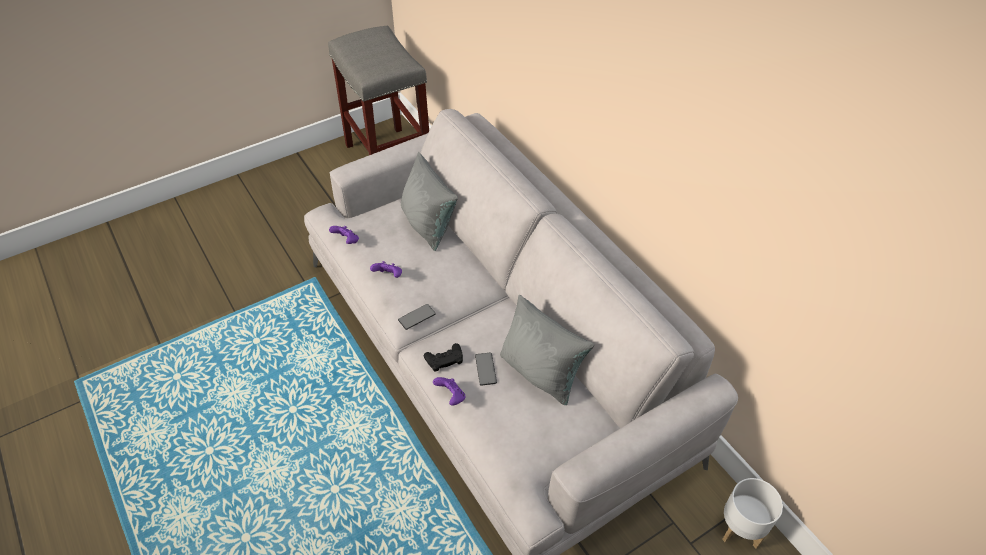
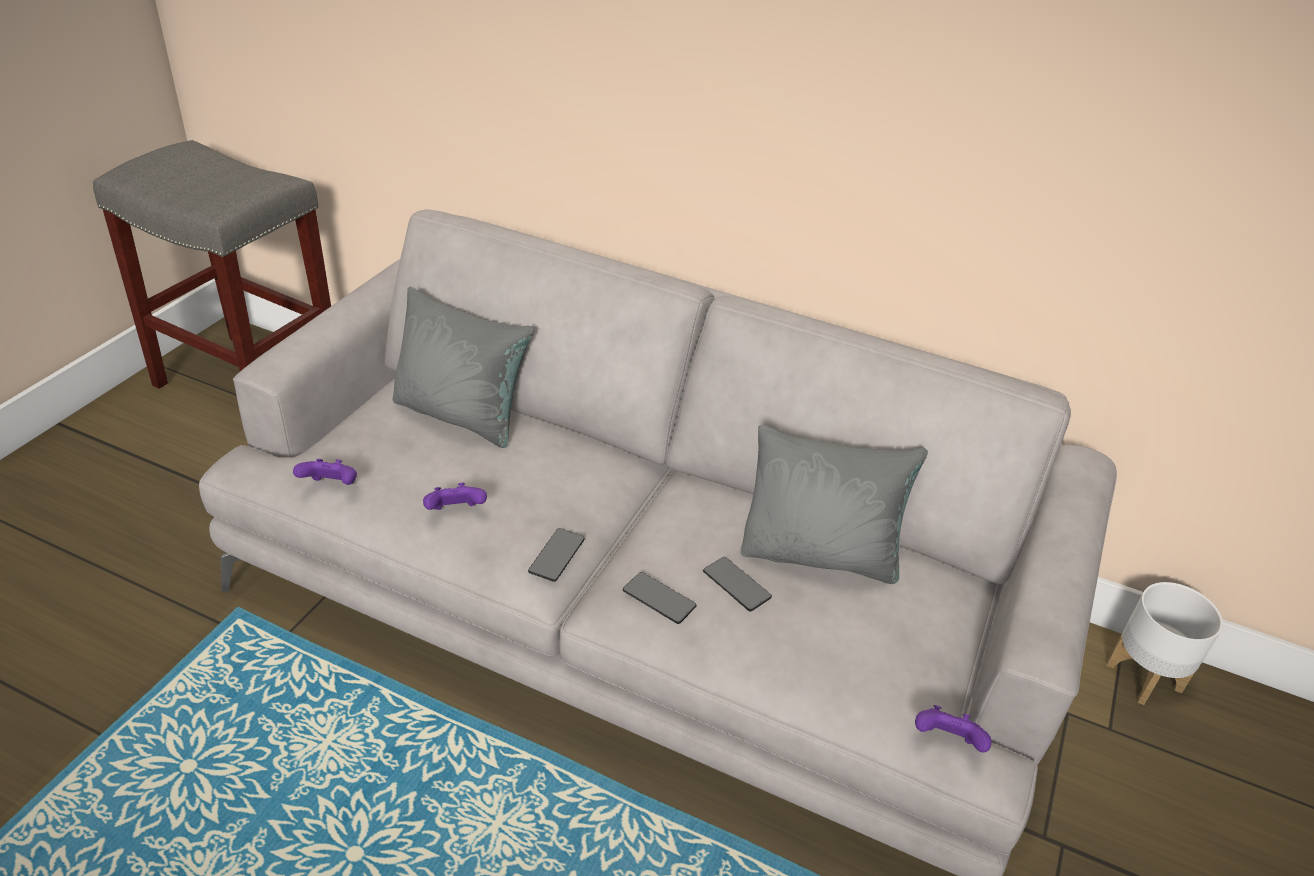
camera: 35 degrees left, 10 degrees down
(444, 359) = (659, 599): black game controller -> phone
(451, 396) = (719, 650): purple game controller -> purple game controller (946, 742)

